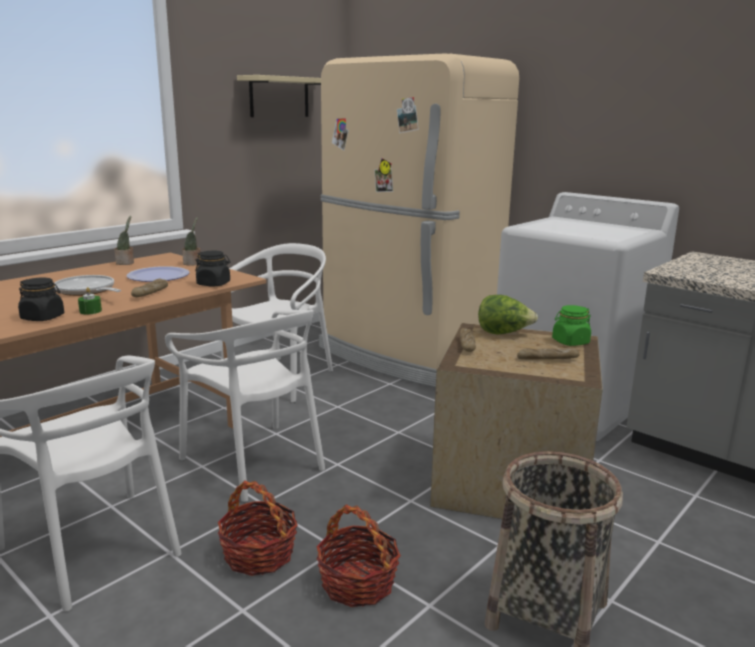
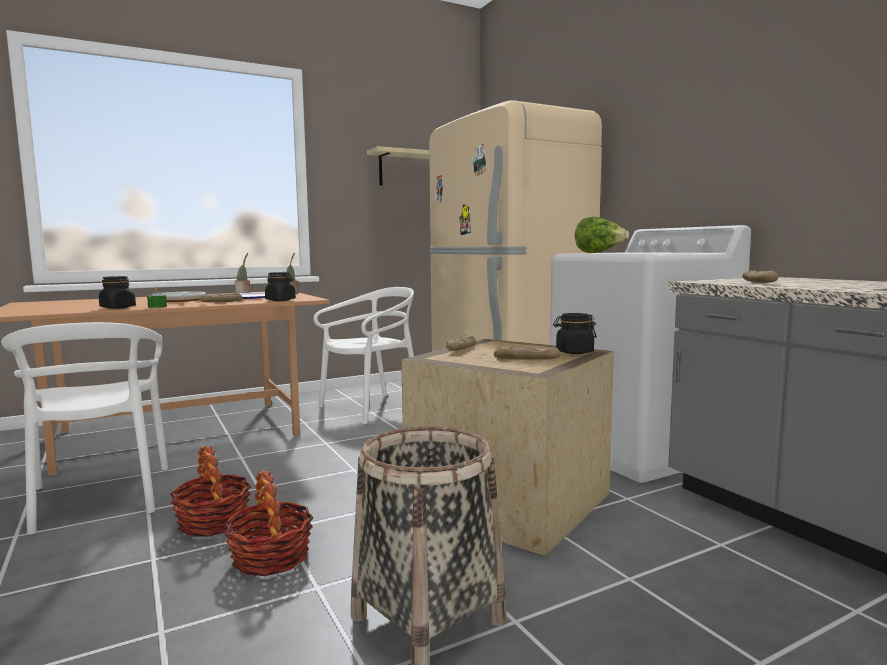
camera: 20 degrees right, 10 degrees down
(255, 461) = (286, 459): white chair -> none
(503, 333) = (513, 345): lettuce -> lettuce (599, 253)
(570, 342) = (574, 352): green jar -> black jar
(722, 277) = (759, 283): none -> bread

